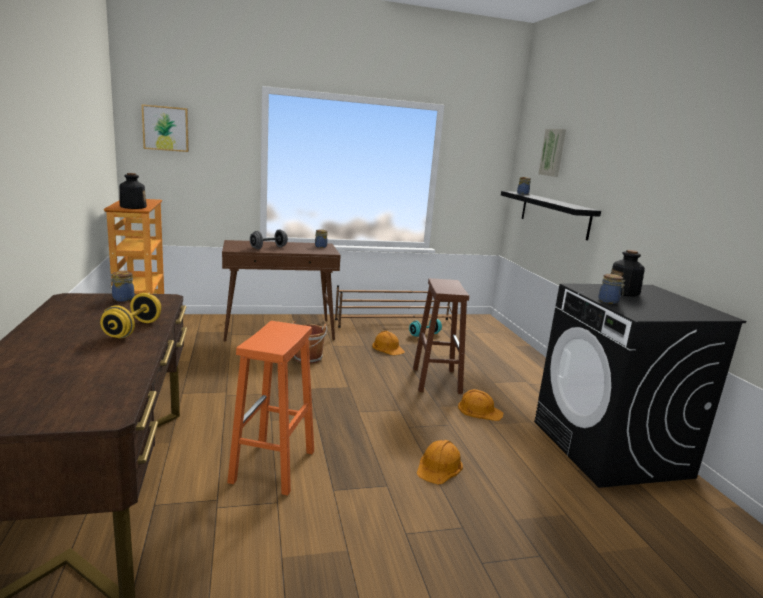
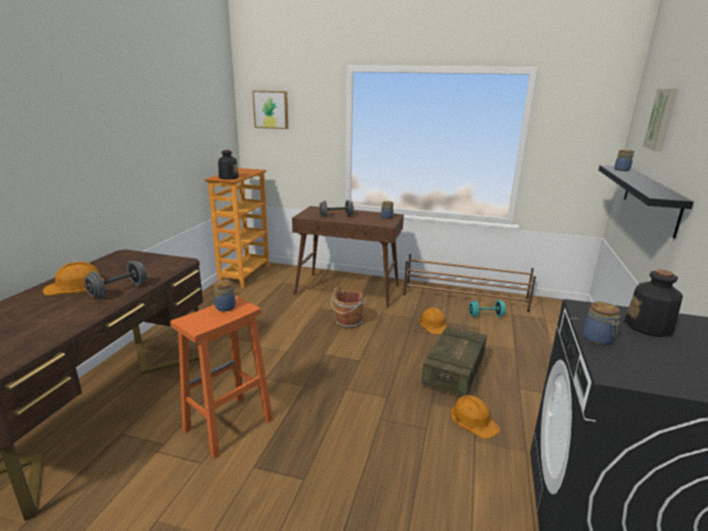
camera: 30 degrees right, 5 degrees up
(122, 299) = (153, 259): jar -> jar (225, 307)
(133, 329) = (119, 290): yellow dumbbell -> grey dumbbell
(436, 380) = (454, 371): brown stool -> crate
(439, 466) = (372, 475): orange hard hat -> orange hard hat (75, 285)

